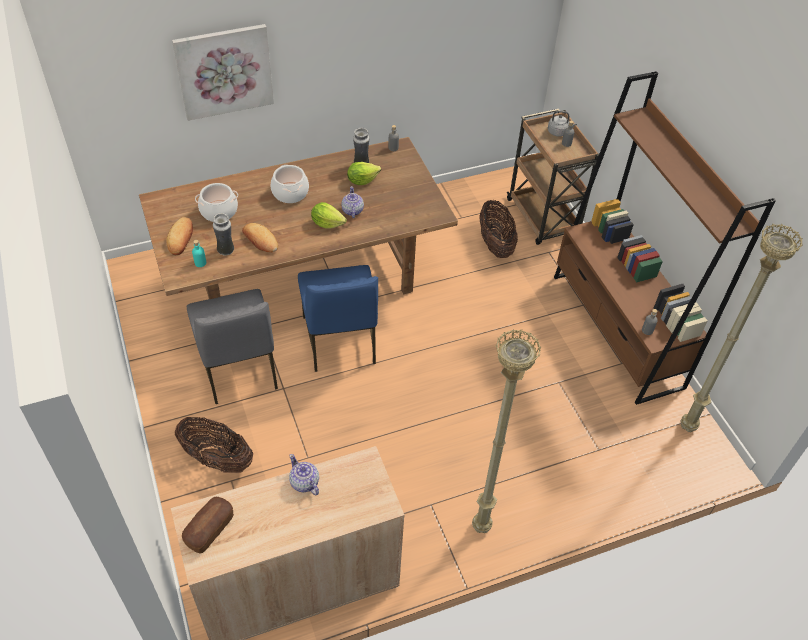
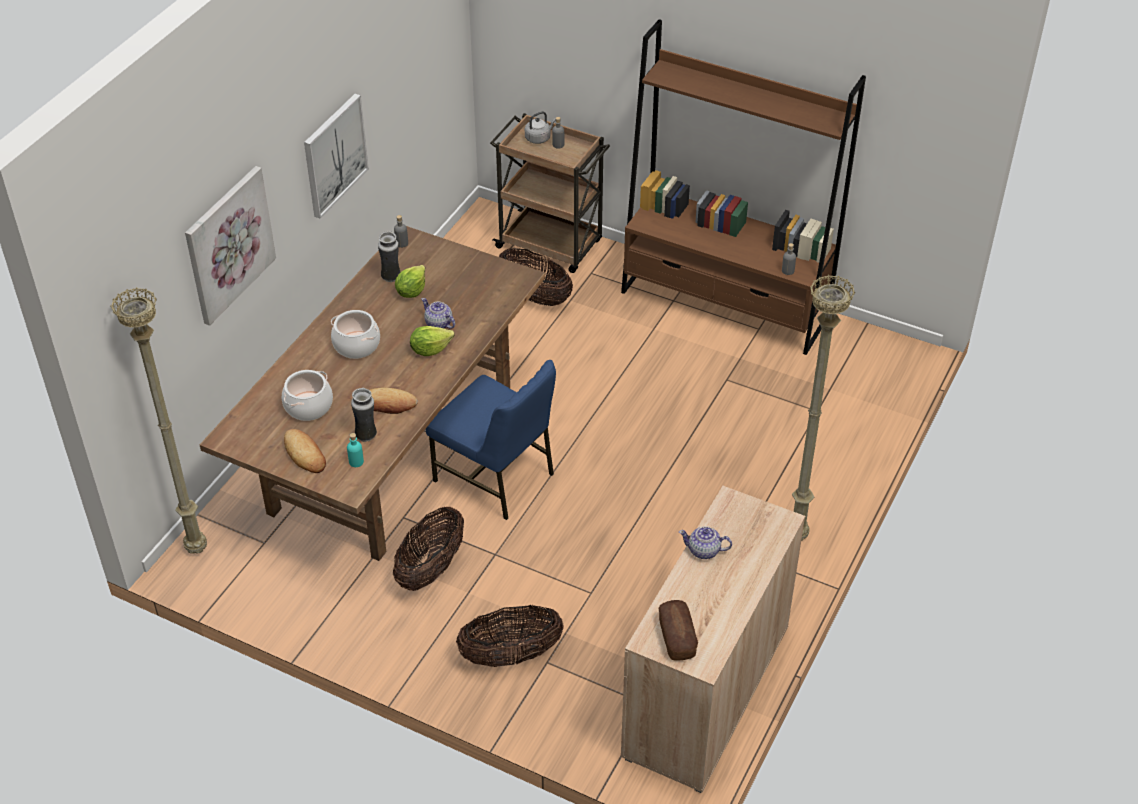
camera: 40 degrees left, 5 degrees down
(239, 369) = (430, 568): grey chair -> basket
(364, 56) = (334, 155): none -> picture
(686, 427) = (862, 346): beige floor lamp -> beige floor lamp (196, 550)

